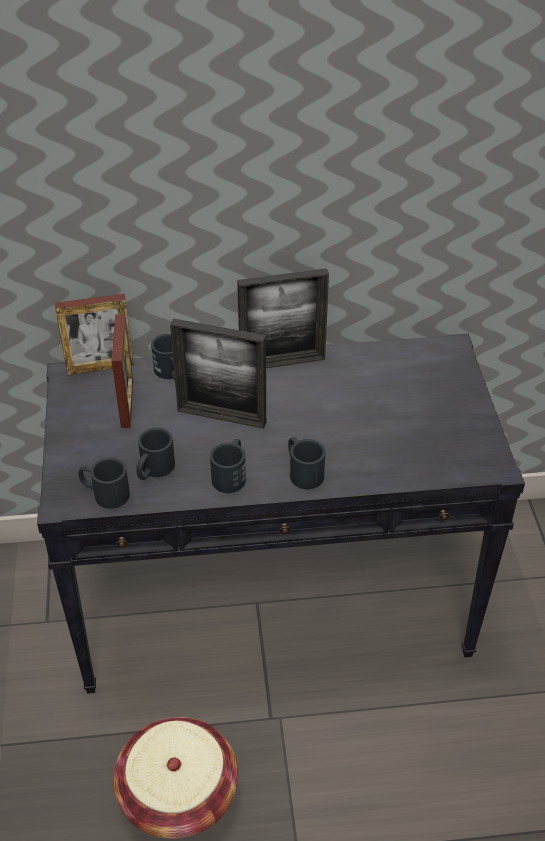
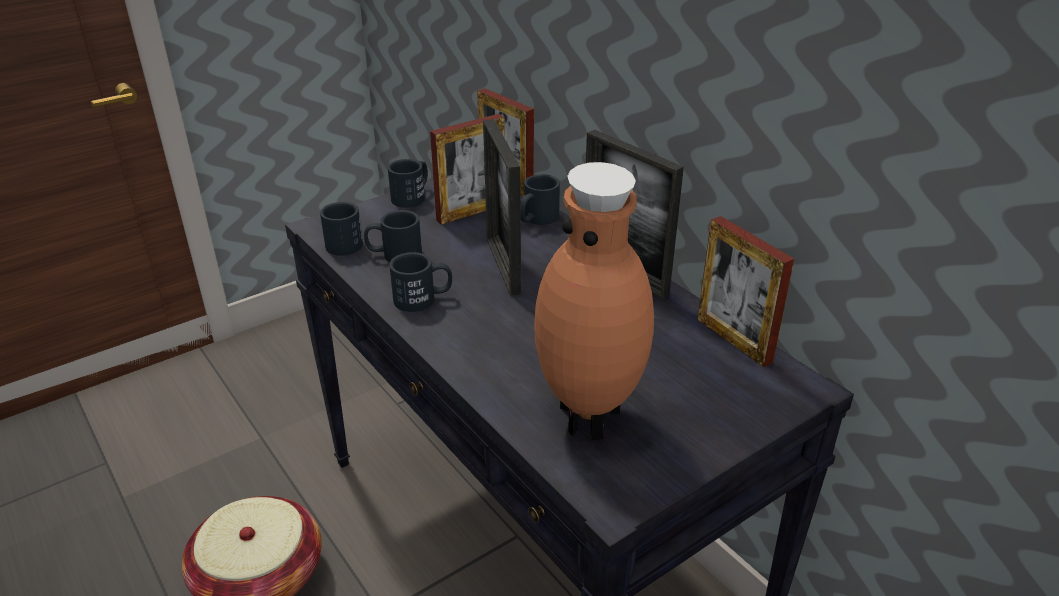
camera: 60 degrees right, 10 degrees down
(302, 471) = (466, 342): black mug -> black mug (412, 196)
(391, 352) = (733, 340): none -> picture frame
(420, 445) = (591, 417): none -> brown vase

